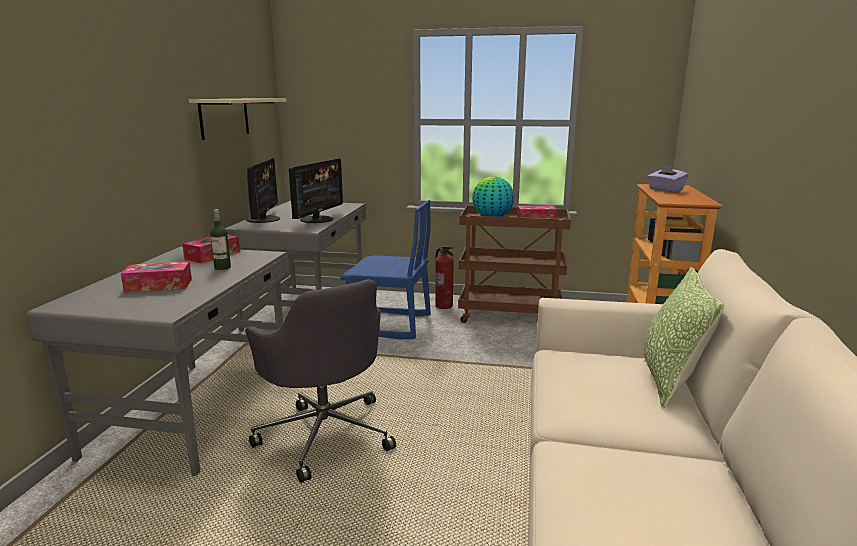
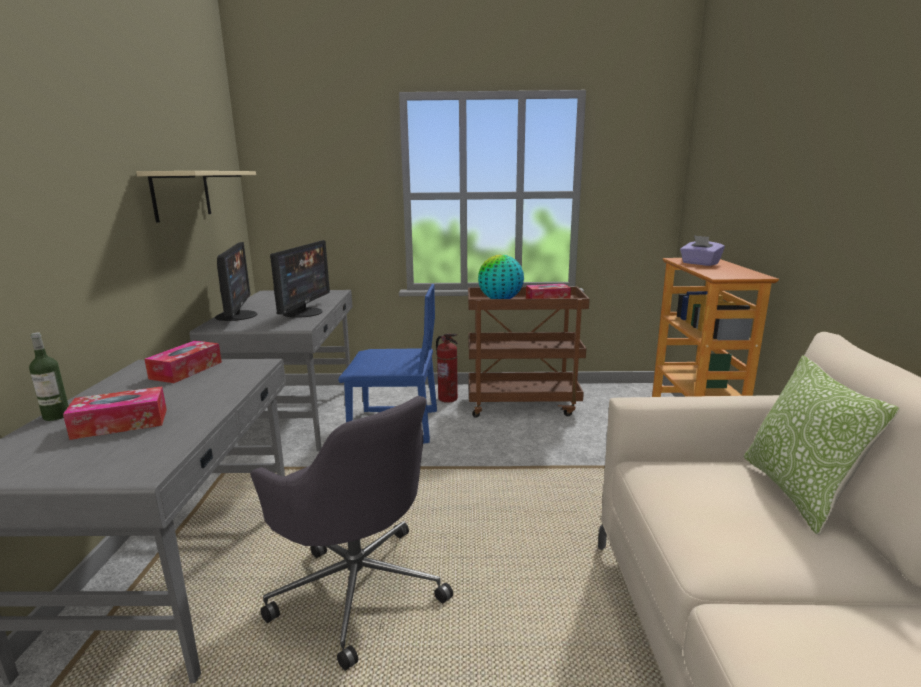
camera: 10 degrees left, 0 degrees up
(222, 267) = (205, 388): bottle -> bottle (56, 416)

